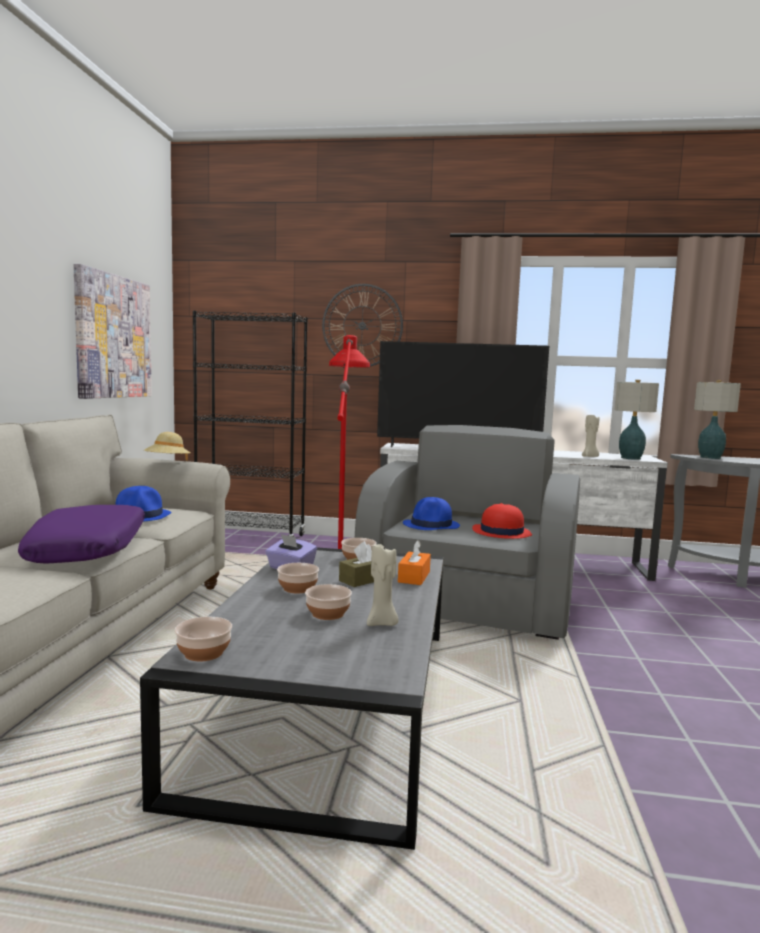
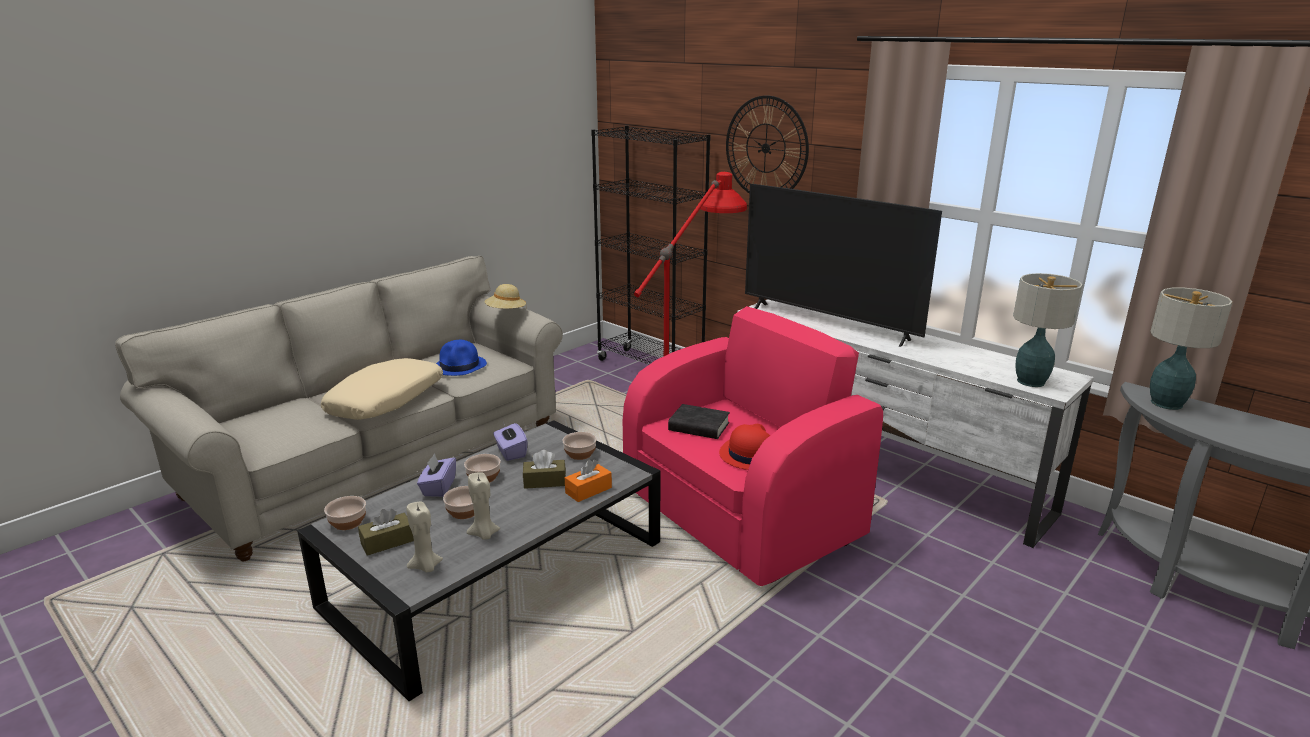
camera: 35 degrees right, 15 degrees up
(90, 549) = (386, 401): purple pillow -> beige pillow
(113, 337) = (507, 167): picture -> none
(263, 604) = (438, 487): none -> purple tissue box
(288, 655) = (387, 542): none -> brown tissue box
(431, 525) = (699, 427): blue hat -> black book
(467, 604) = (742, 513): grey armchair -> pink armchair
(590, 456) = (972, 369): beige candle -> beige candle (426, 567)

